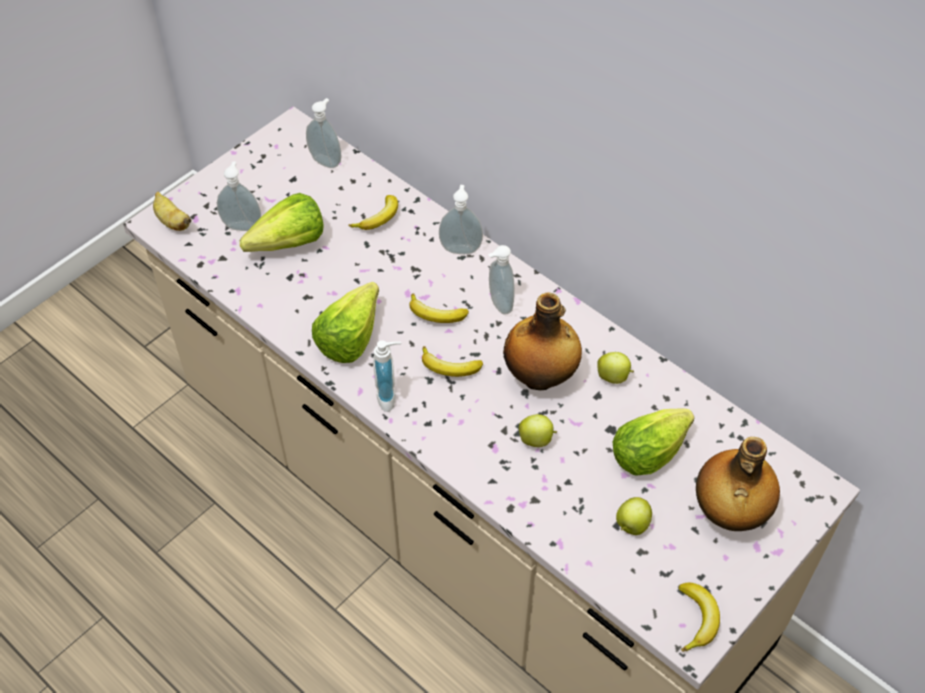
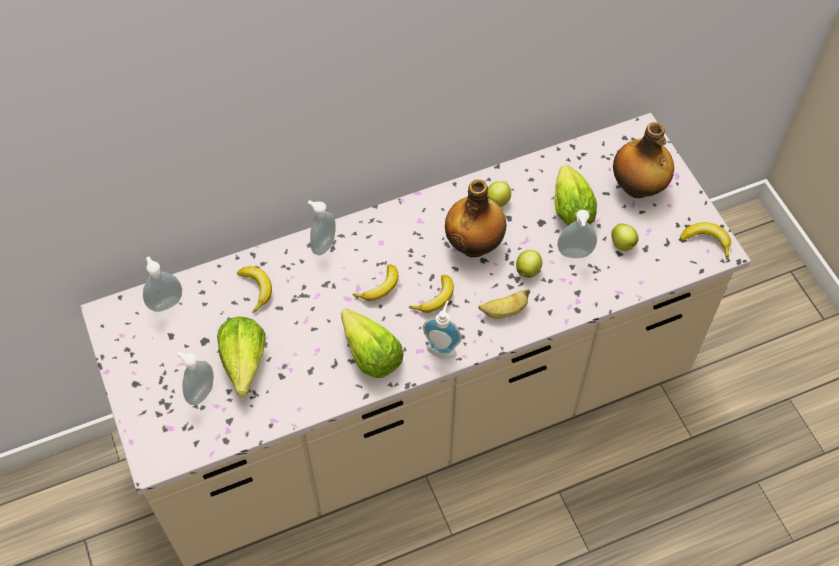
camera: 65 degrees left, 5 degrees up
(172, 221) = (160, 448): banana -> banana (504, 311)
(498, 304) = (393, 243): soap dispenser -> soap dispenser (574, 255)

